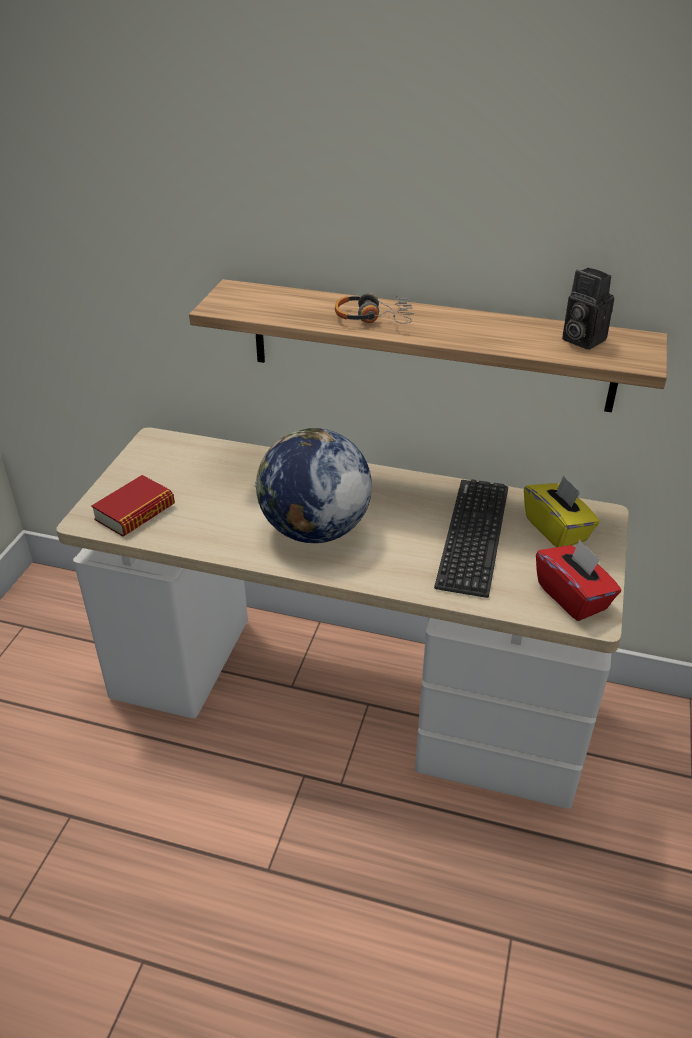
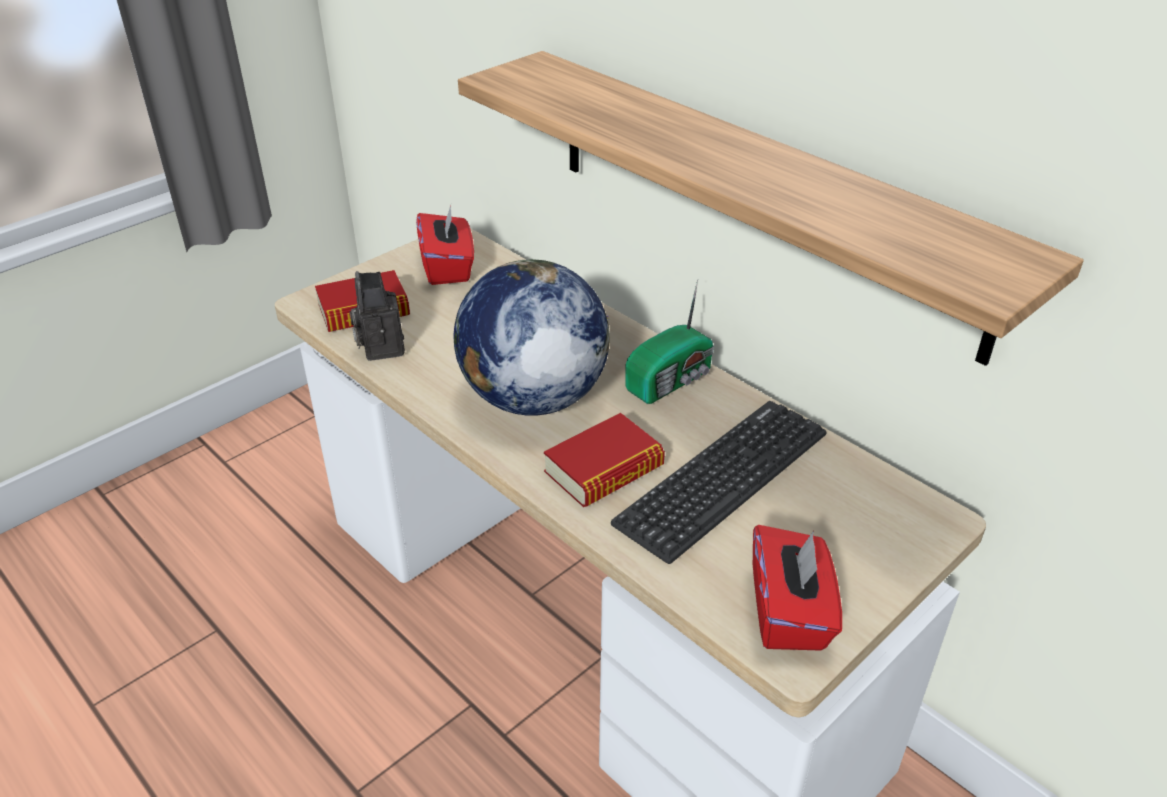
camera: 30 degrees right, 0 degrees up
(169, 462) = (448, 267): none -> red tissue box
(374, 317) = (665, 133): headphones -> none
(391, 488) = (672, 380): none -> radio
(400, 558) = (604, 469): none -> book
(557, 529) = (849, 513): yellow tissue box -> none
(580, 339) = (925, 231): camera -> camera (380, 346)

